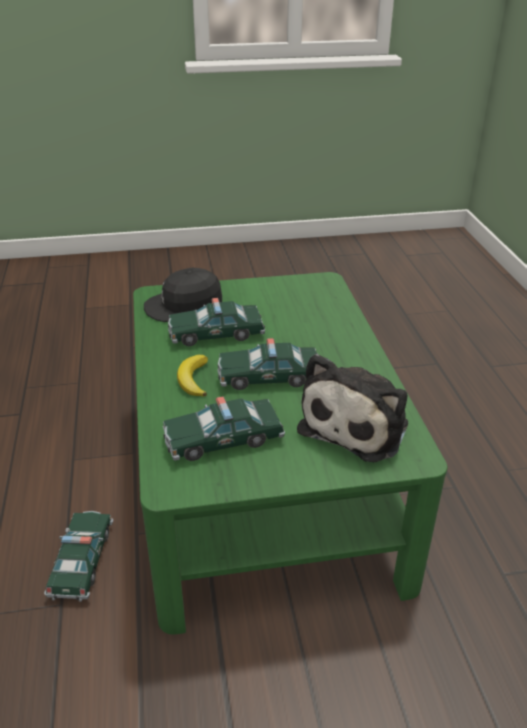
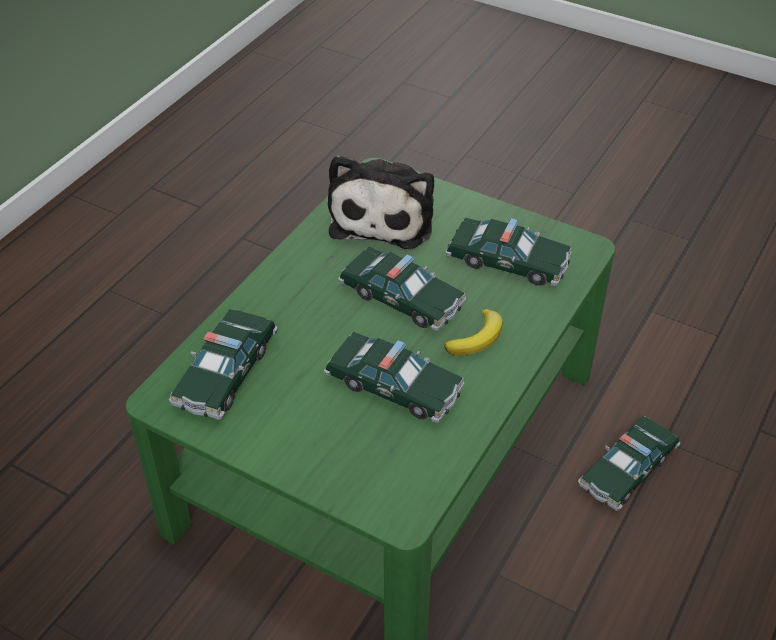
camera: 140 degrees left, 10 degrees up
(184, 306) = (384, 462): black cap -> none
(312, 301) = (226, 373): none -> toy car
(357, 424) = (384, 216): plush toy -> plush toy turned 120 degrees clockwise

